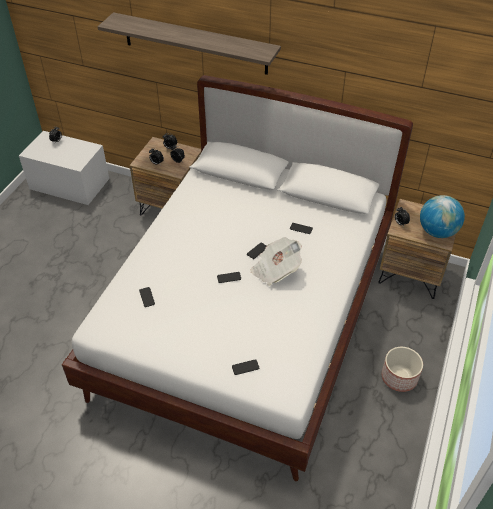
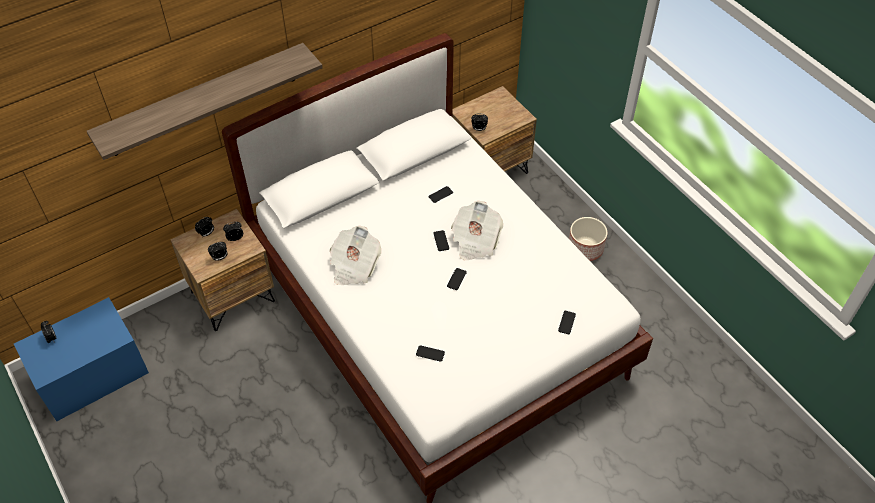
camera: 55 degrees left, 5 degrees up
(69, 183) = (91, 374): white storage box -> blue storage box
(192, 218) = (354, 266): none -> newspaper
(437, 231) = (509, 113): globe -> none

